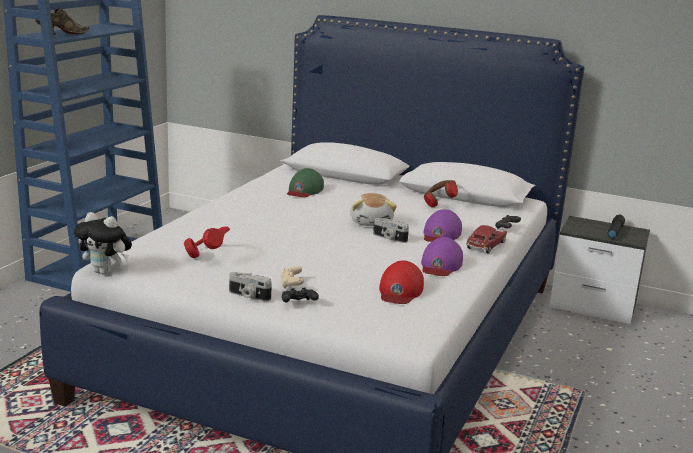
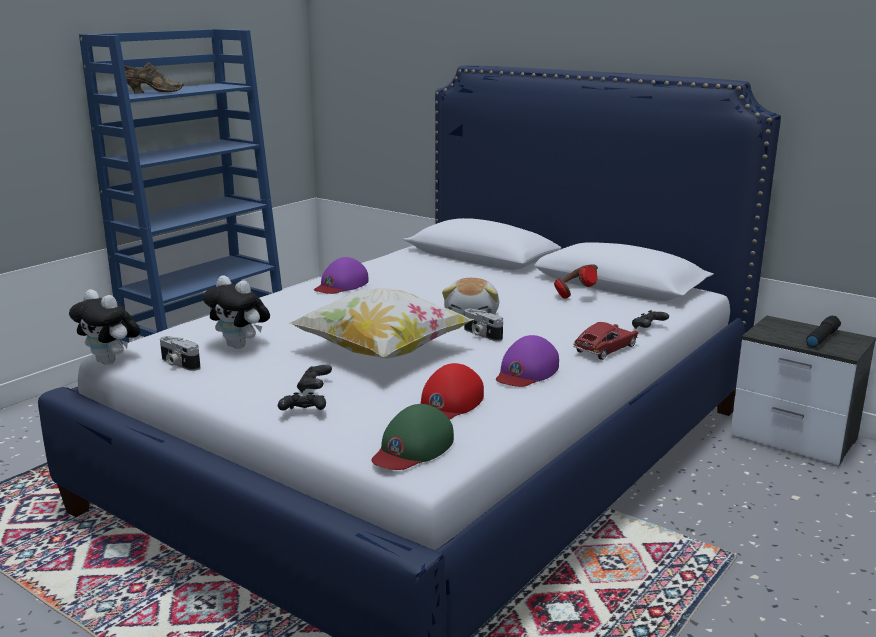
camera: 15 degrees right, 0 degrees up
(208, 254) = (240, 346): red headphones -> plush toy
(248, 296) = (250, 399): camera -> camera (178, 364)
(291, 284) = (314, 387): beige game controller -> black game controller
(304, 190) = (416, 274): green cap -> green cap (412, 448)
(323, 255) = (382, 353): none -> pillow
(441, 234) = (553, 332): purple cap -> purple cap (341, 285)

